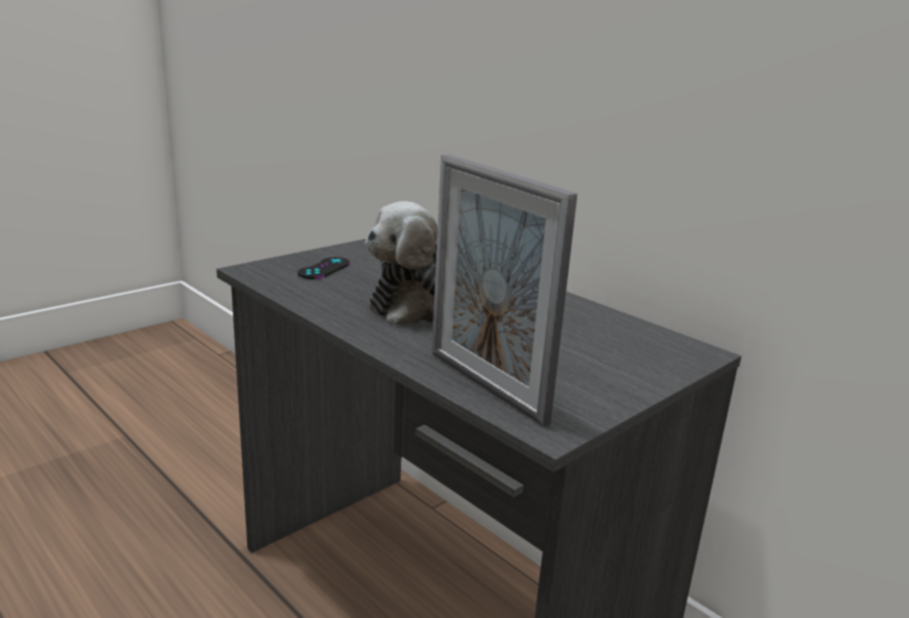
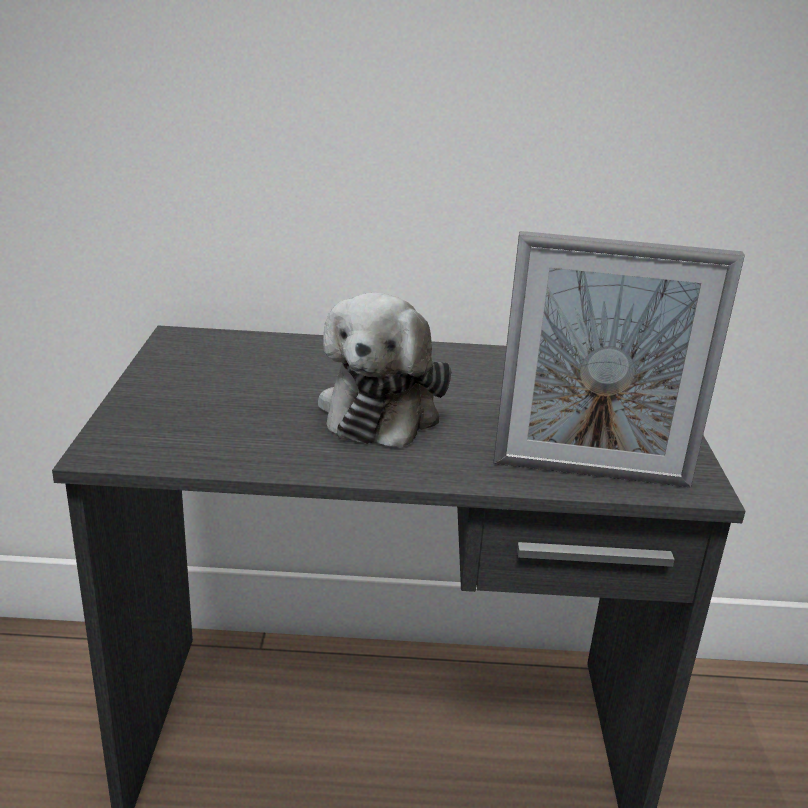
camera: 45 degrees left, 5 degrees up
(324, 268) = (186, 411): black game controller -> none

